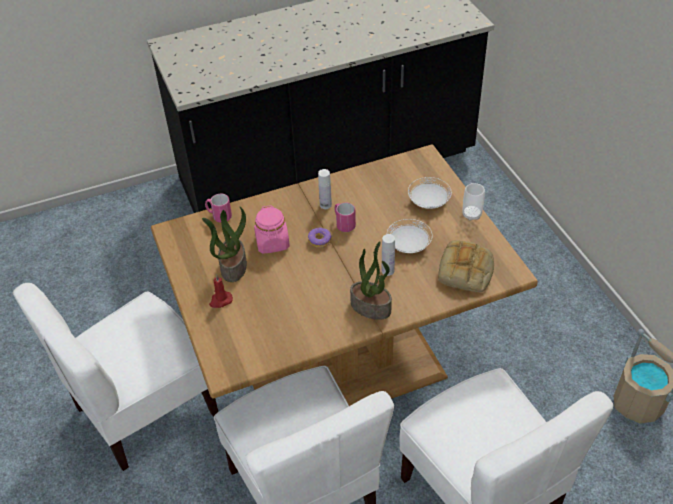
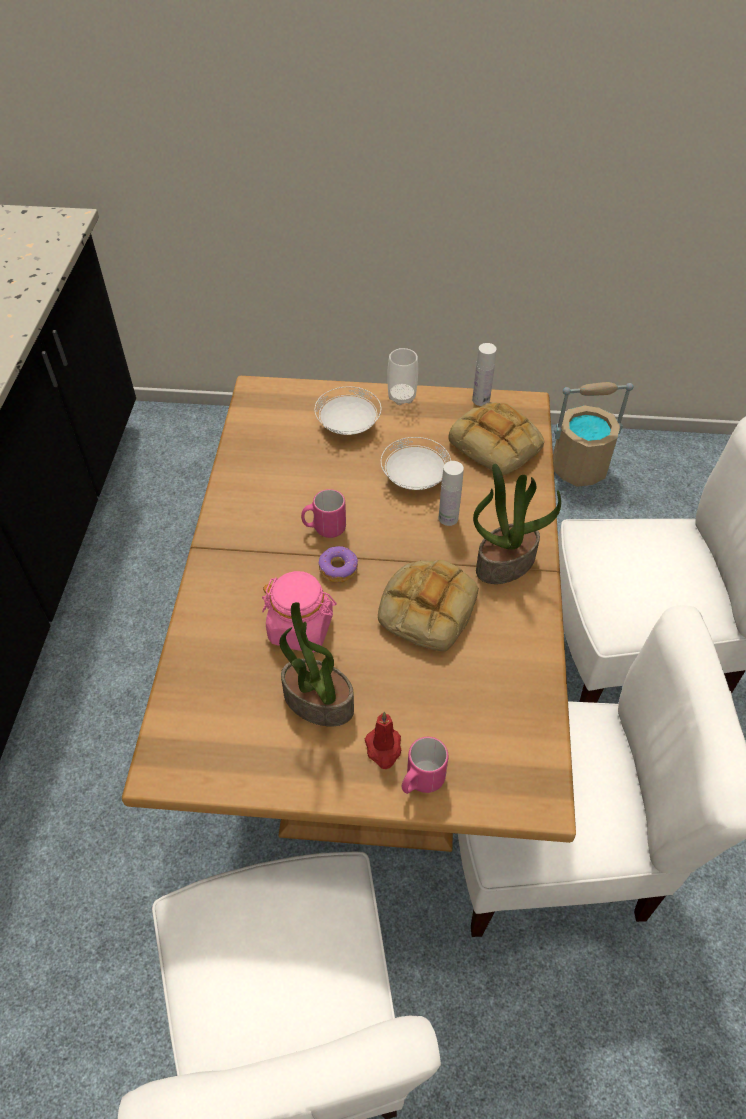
camera: 65 degrees left, 5 degrees up
(219, 216) = (184, 680): pink mug -> pink mug (421, 781)
(317, 285) = (426, 607): none -> bread
(325, 205) = (268, 533): white bottle -> white bottle (481, 400)

